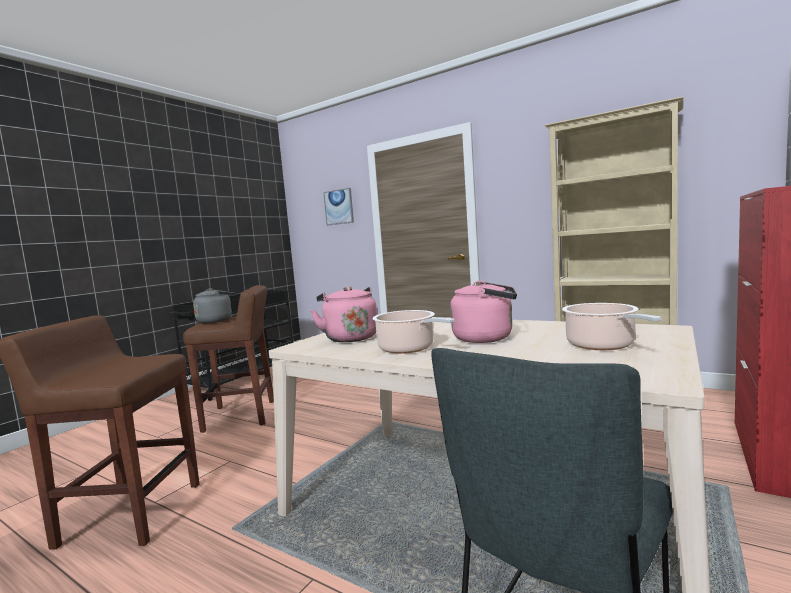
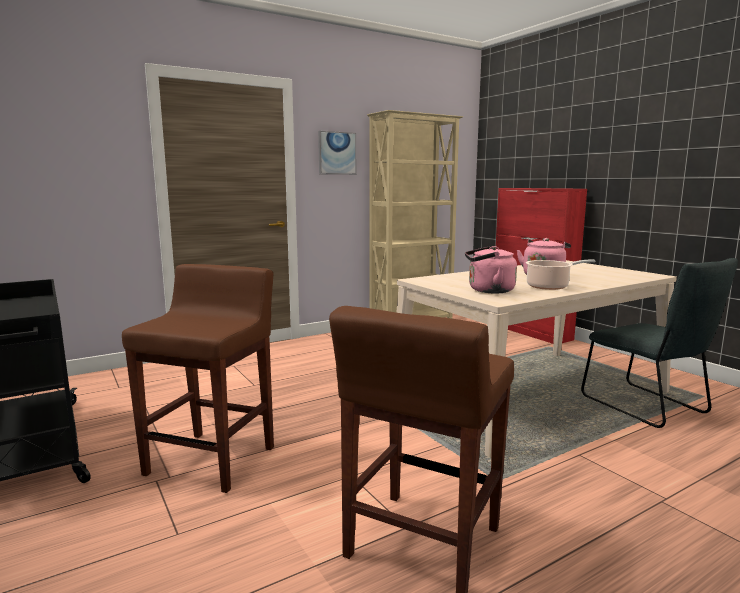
camera: 65 degrees left, 5 degrees up
(217, 320) = (182, 323): grey kettle -> none
(339, 207) = (84, 143): picture -> picture (337, 153)
(603, 345) = (589, 270): cooking pot -> none

